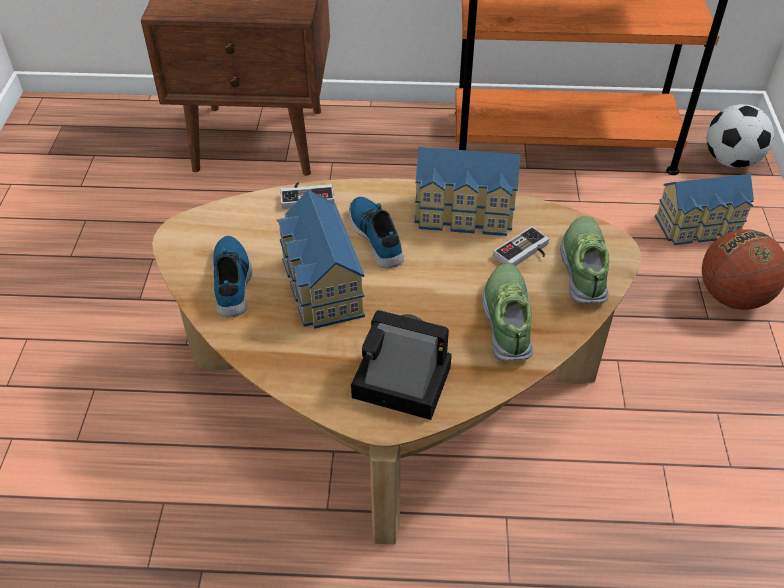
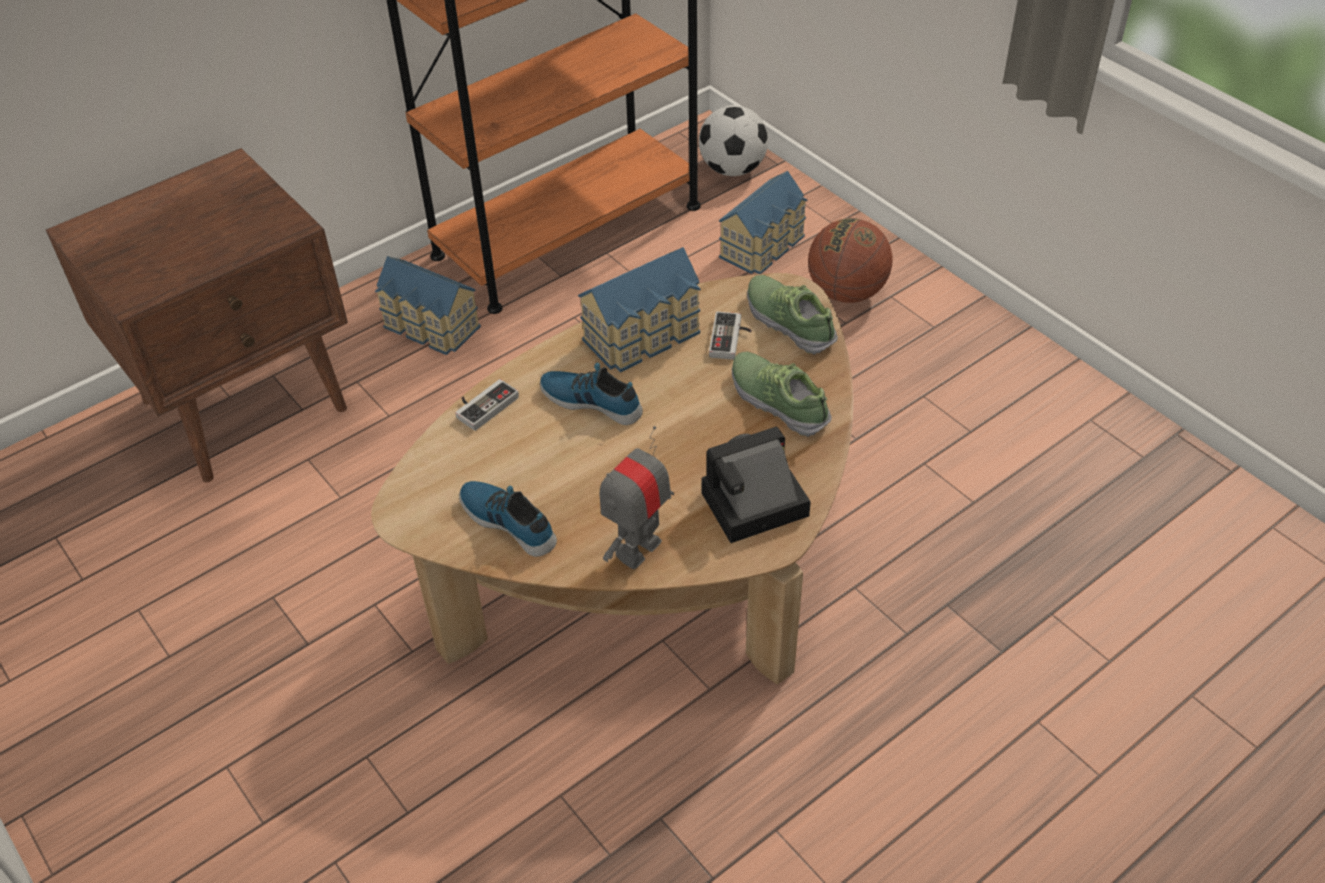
camera: 40 degrees left, 0 degrees up
(286, 356) = (638, 549): none -> toy robot
(320, 287) = (596, 475): toy house -> toy house (430, 327)

